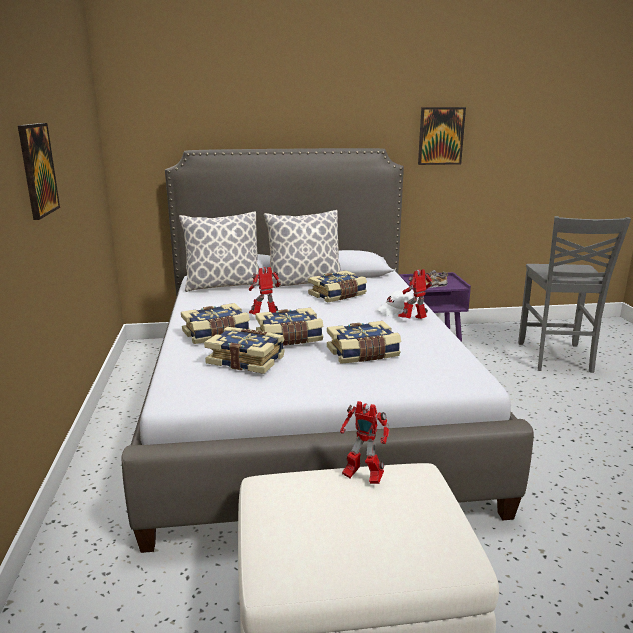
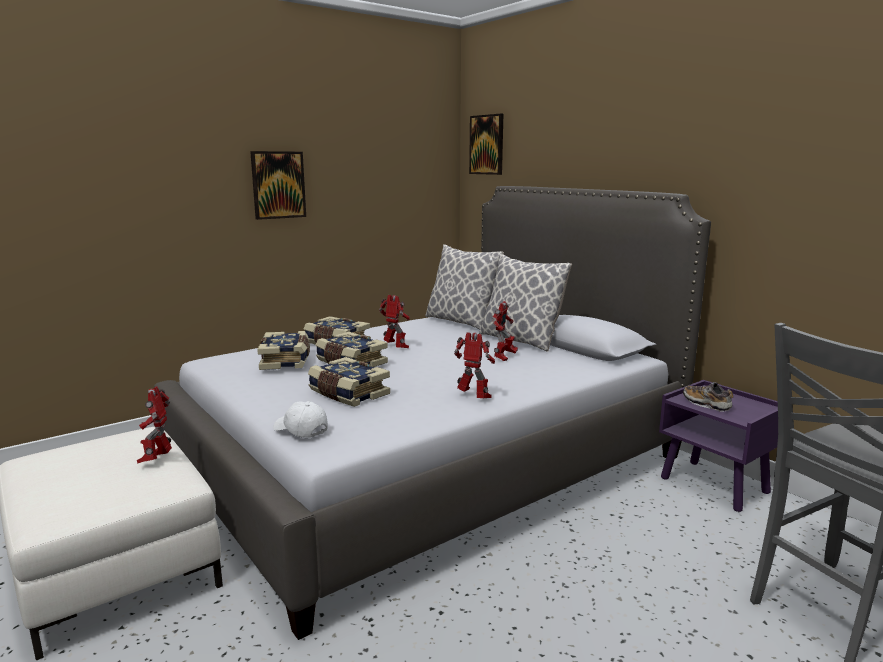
camera: 60 degrees right, 5 degrees down
(338, 295) = (504, 357): book -> toy robot
(396, 311) = (494, 386): white cap -> white cap (300, 430)
(441, 136) = (789, 180): picture -> picture (487, 145)

